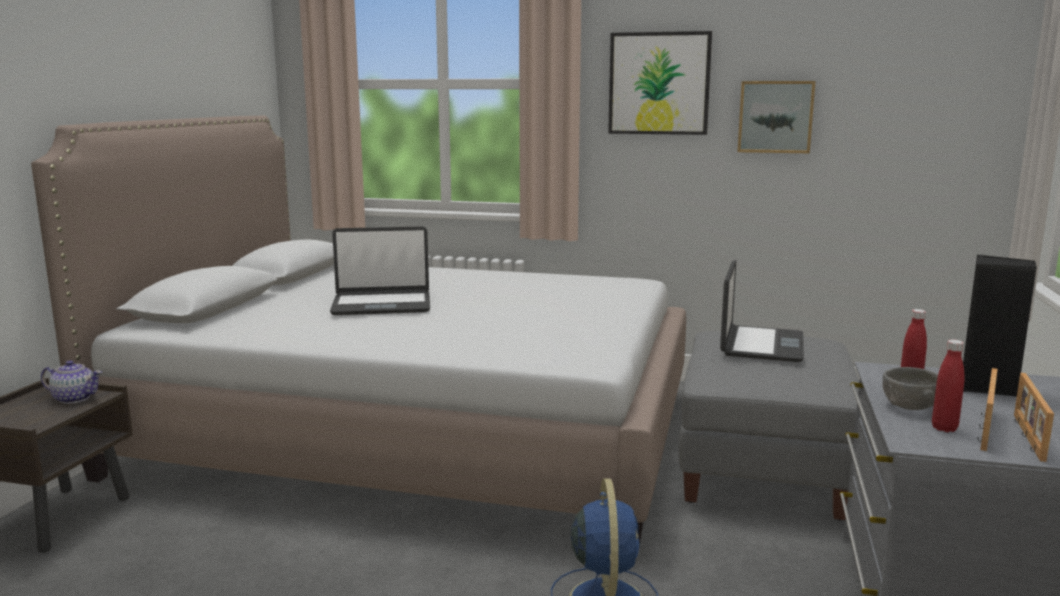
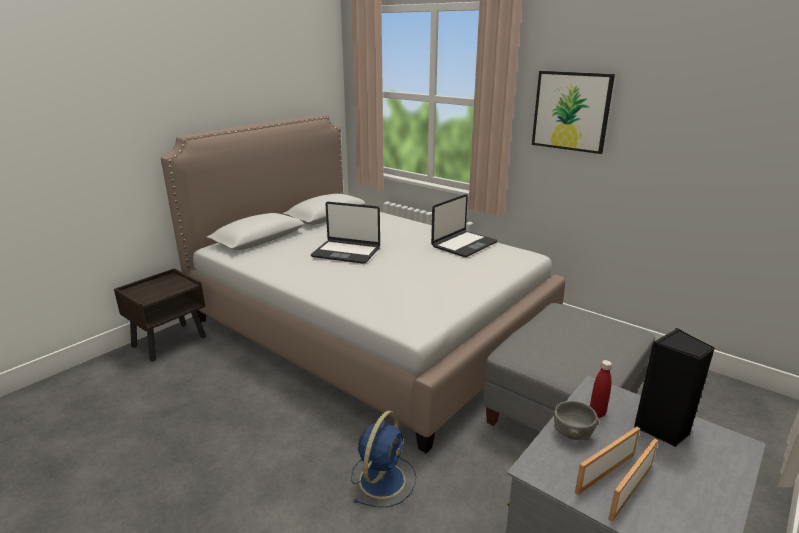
camera: 25 degrees right, 10 degrees up
(74, 398) = (176, 285): teapot -> none
(760, 345) = (574, 329): laptop -> laptop (463, 244)
(775, 117) = (656, 146): picture -> none
(944, 428) = (573, 462): red bottle -> none

